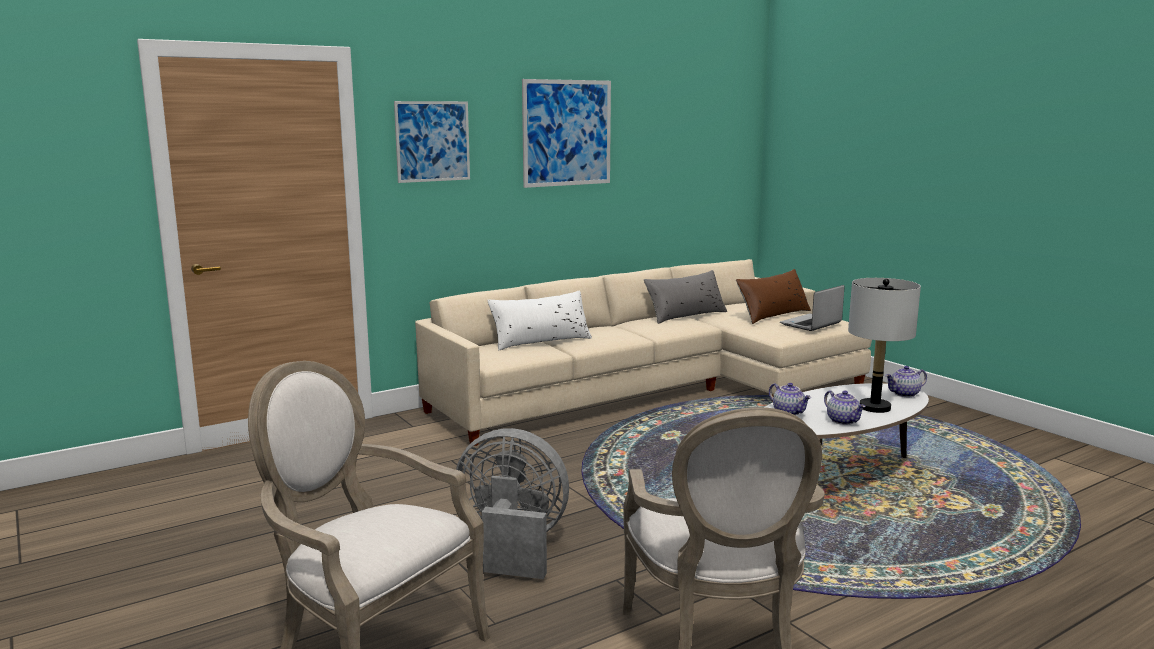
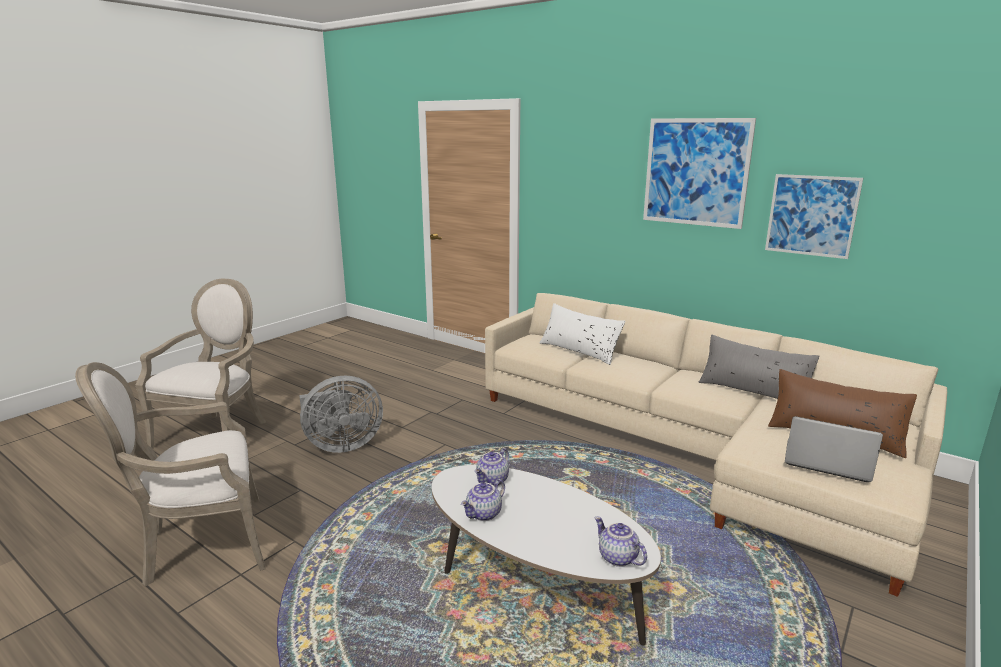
camera: 70 degrees right, 5 degrees up
(432, 141) = (570, 171): picture -> picture (811, 215)
(512, 546) = (341, 445): grey fan -> grey fan turned 75 degrees clockwise
(874, 407) = (544, 534): grey table lamp -> none

